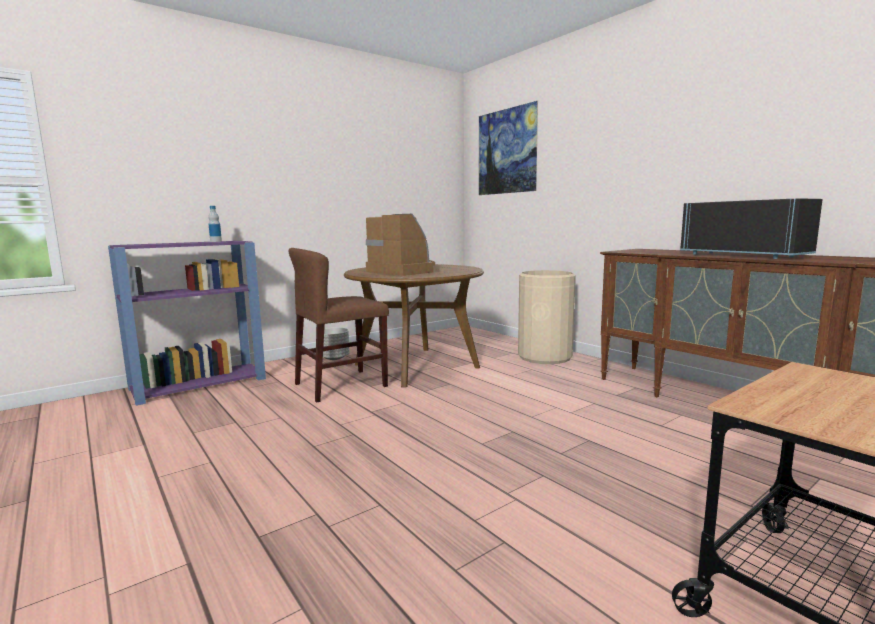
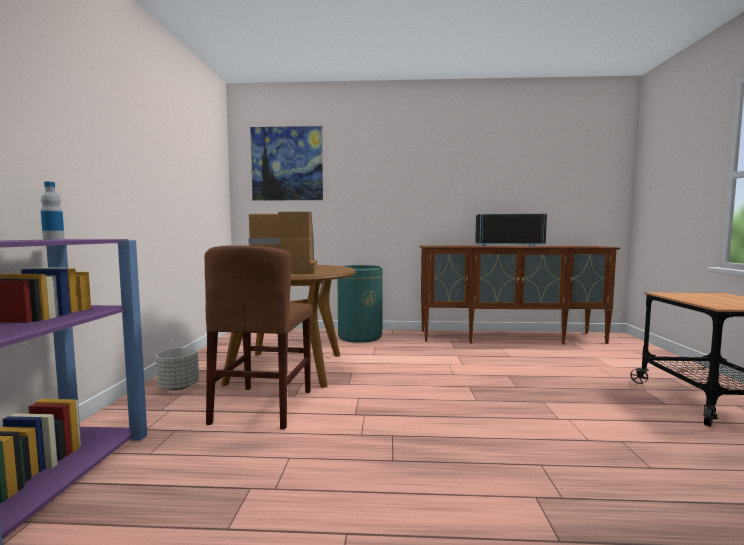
camera: 50 degrees left, 5 degrees down
(545, 357) = (360, 337): beige trash can -> green trash can

